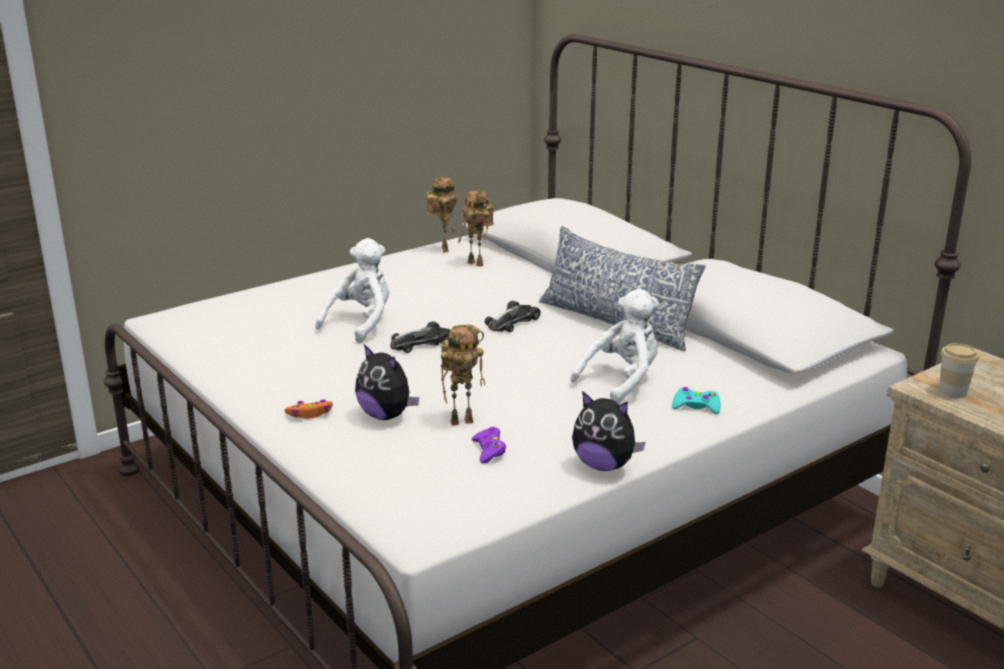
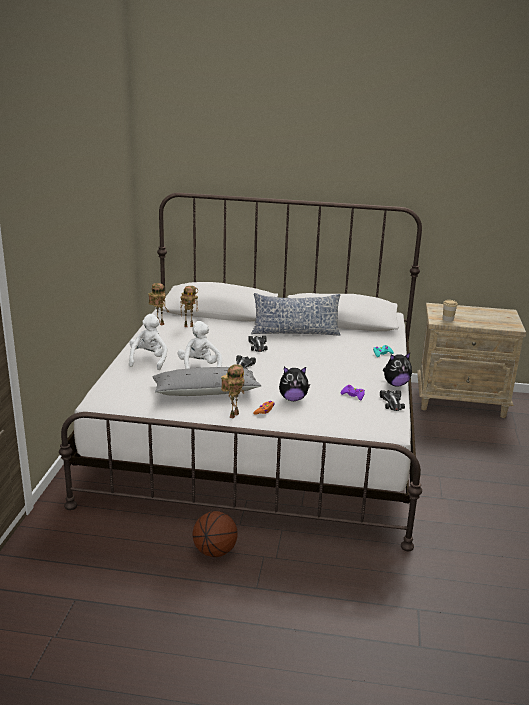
camera: 45 degrees left, 0 degrees up
(165, 620) = (215, 551): none -> basketball
(296, 357) = (205, 392): none -> grey pillow
(462, 420) = (322, 389): toy robot -> toy robot (233, 414)
(528, 491) = (392, 402): none -> toy car
(622, 382) = (343, 354): white plush toy -> white plush toy (149, 360)

